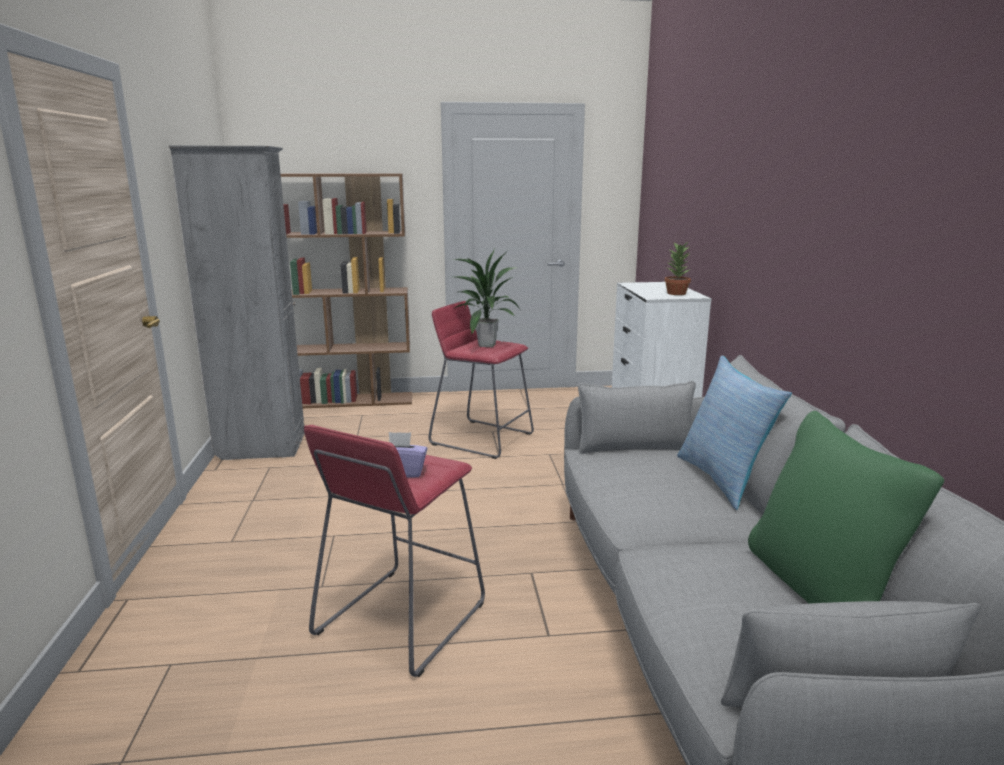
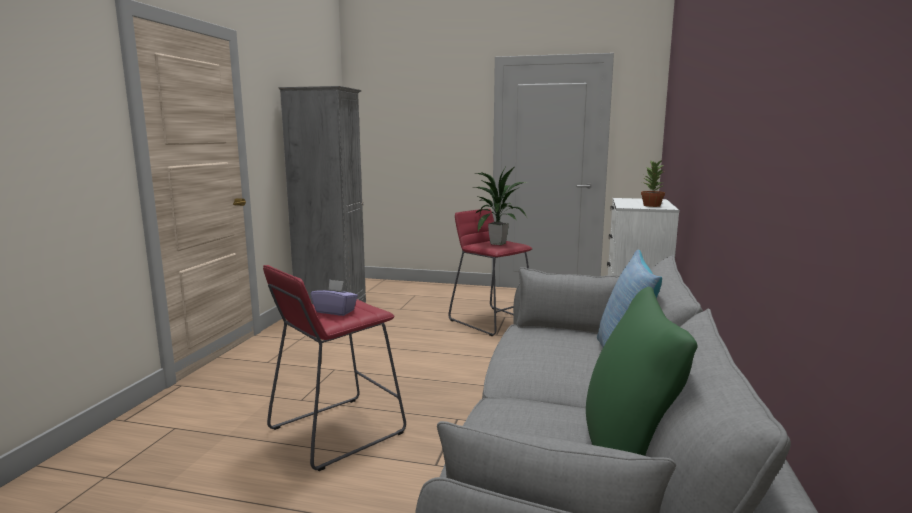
camera: 20 degrees right, 5 degrees down
(353, 400) = (416, 285): brown bookcase -> none

